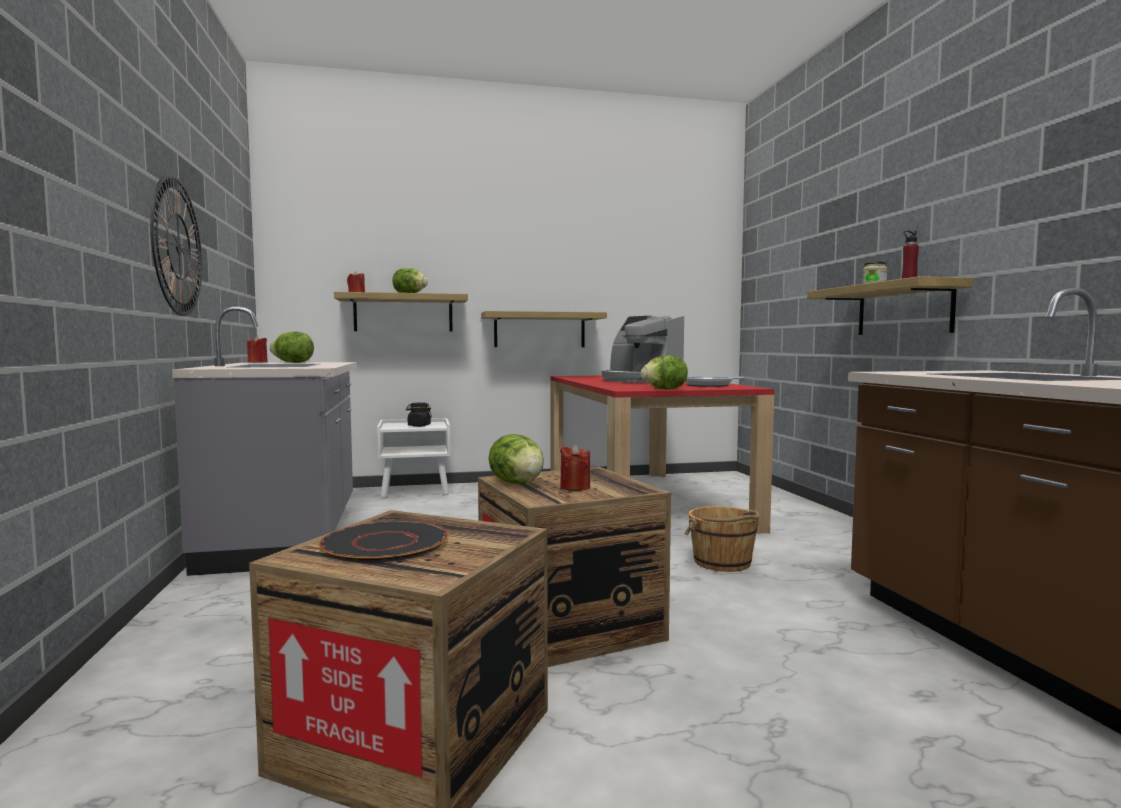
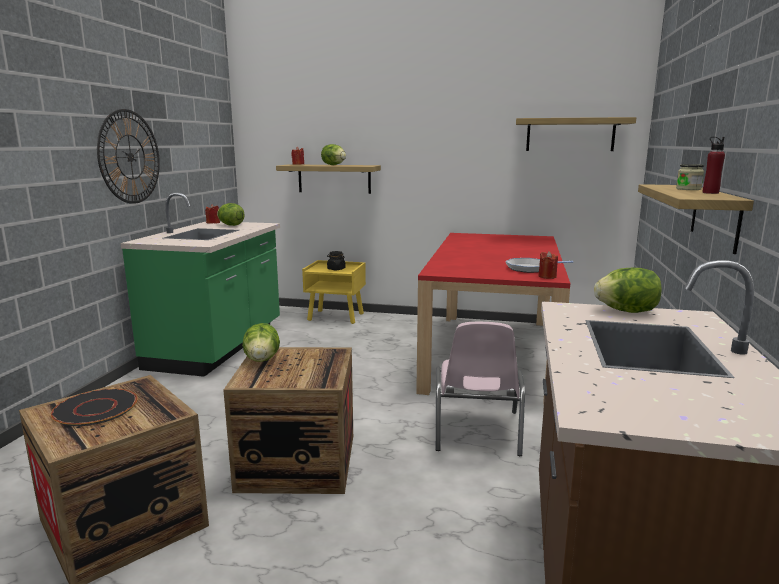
camera: 25 degrees right, 10 degrees up
(287, 536) = (218, 347): grey counter -> green counter
(416, 491) = (336, 317): white nightstand -> yellow nightstand
(539, 330) = (442, 193): shelf -> shelf (570, 135)
(575, 487) = (289, 371): red candle -> red candle (547, 276)
(639, 380) = (495, 251): coffee machine -> none
(664, 389) = (466, 275): lettuce -> lettuce (626, 311)
(723, 562) = (476, 431): brown bucket -> pink chair

